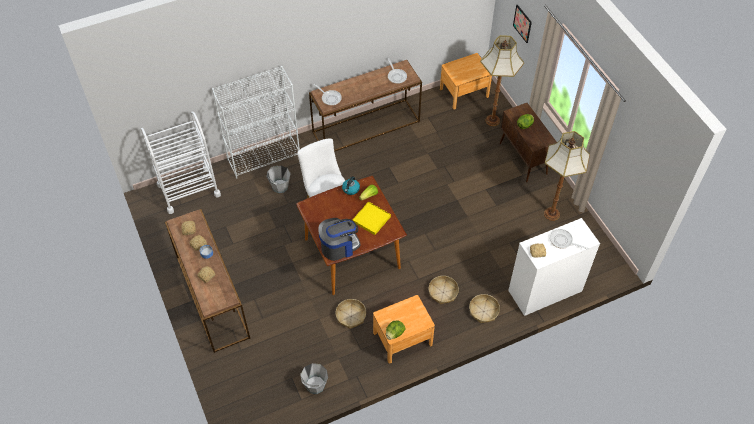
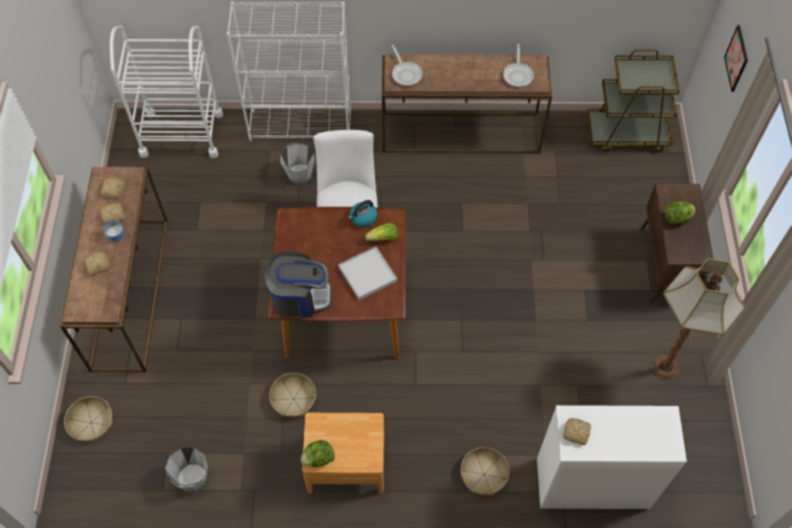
camera: 25 degrees right, 5 degrees up
(371, 219) = (368, 274): yellow tray -> white tray
(443, 292) = (439, 420): basket -> basket (91, 422)
(464, 93) = (627, 134): brown nightstand -> brown cart
(493, 120) = (649, 190): floor lamp -> none
(563, 241) = (627, 432): frying pan -> none

